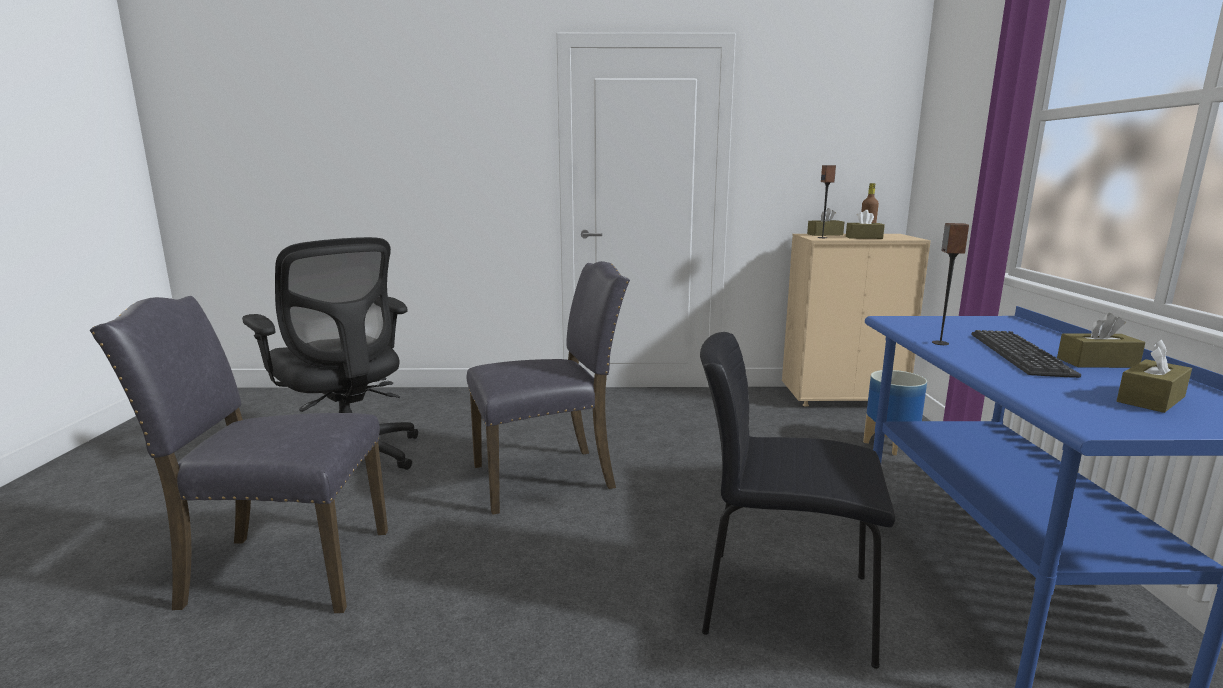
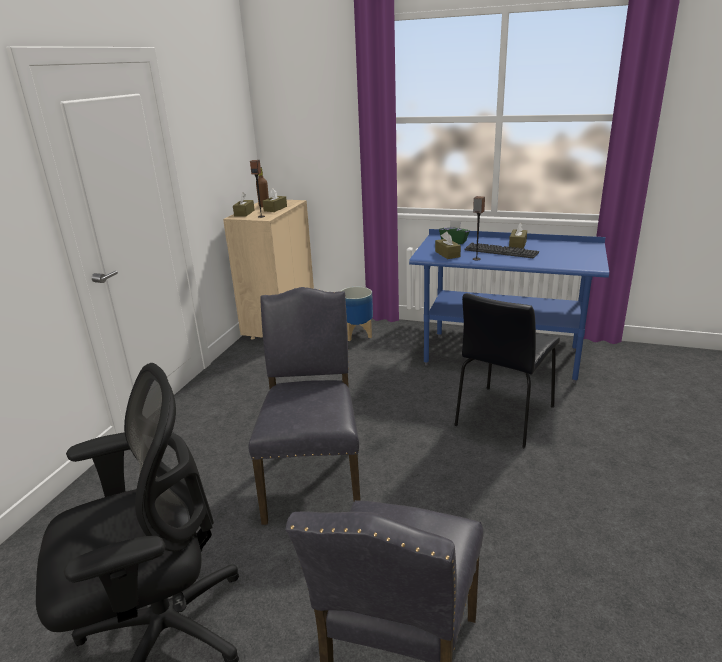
camera: 70 degrees left, 10 degrees up
(1006, 328) = (454, 241): none -> green tissue box
(1150, 399) = (566, 251): brown tissue box -> brown tissue box (447, 254)

